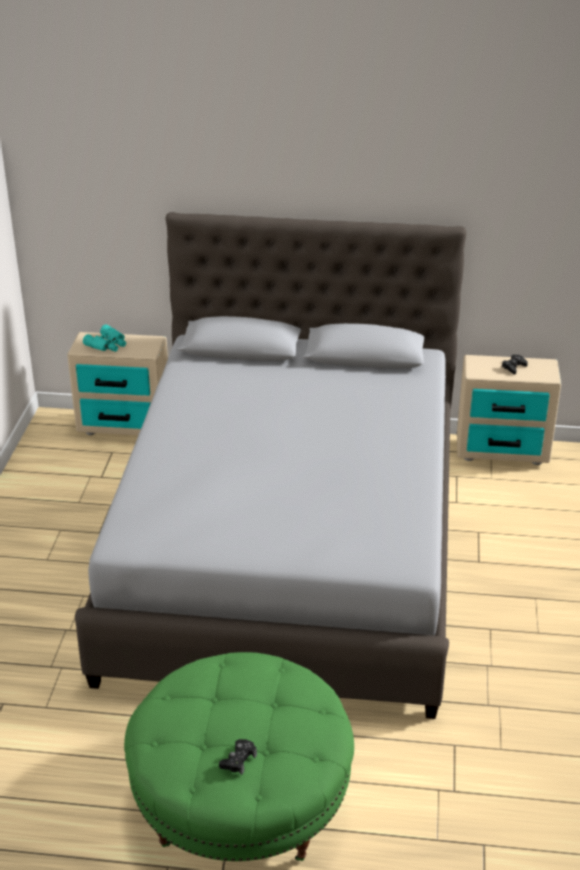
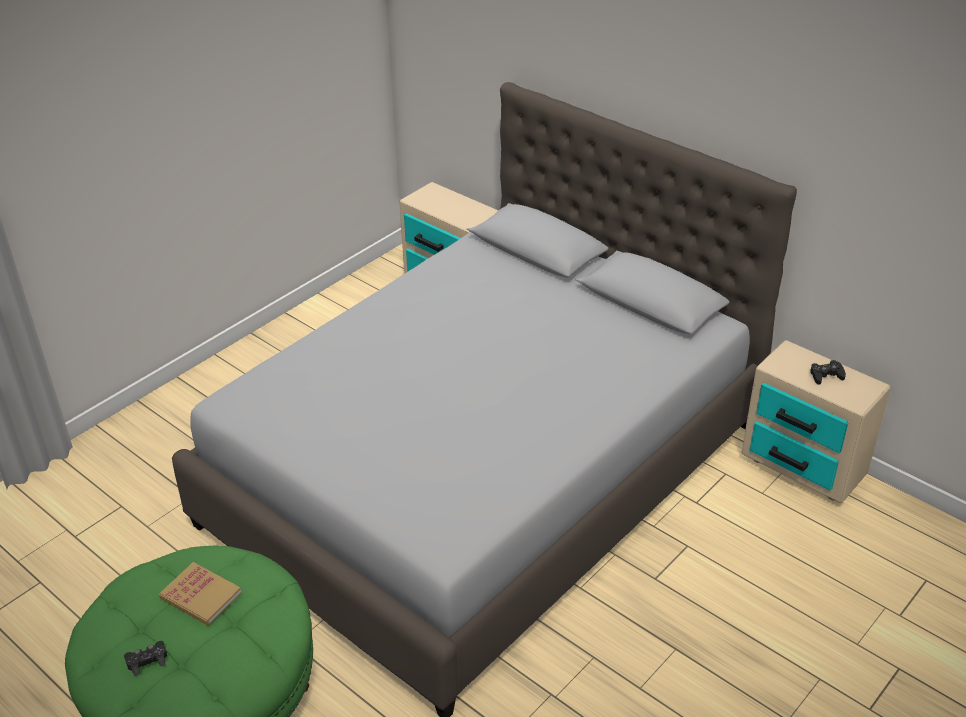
camera: 35 degrees right, 5 degrees up
(108, 344) = (442, 203): turquoise binoculars -> none
(229, 697) = (201, 596): none -> book

